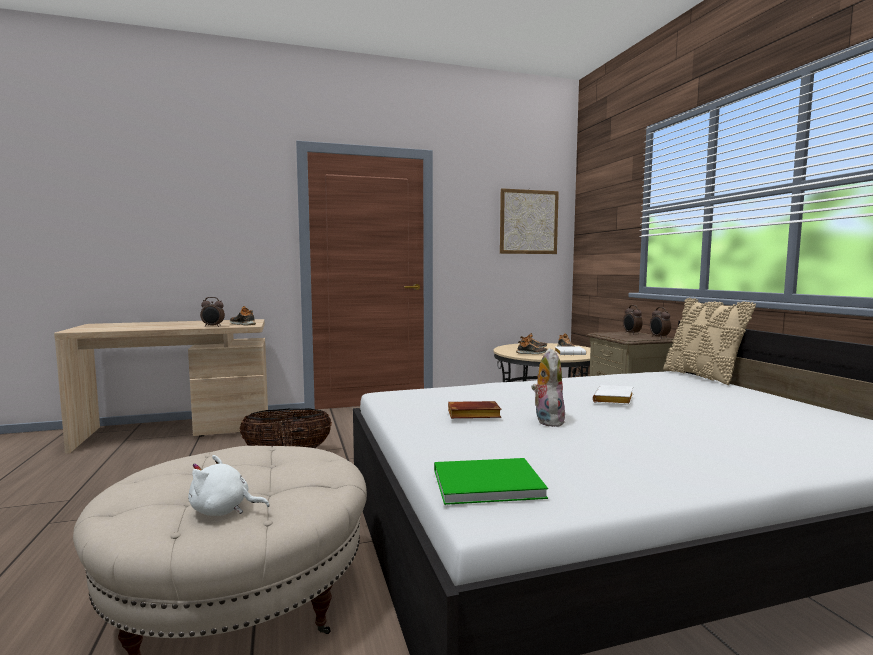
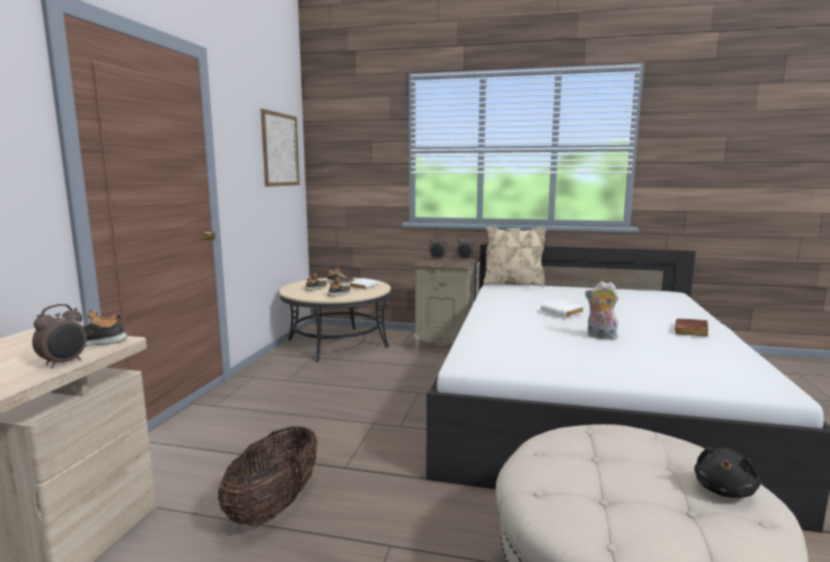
camera: 60 degrees left, 5 degrees up
(223, 510) = (724, 490): white plush toy -> black plush toy
(472, 416) = (573, 351): brown book -> brown book (692, 332)
(483, 482) = (733, 378): green book -> none

